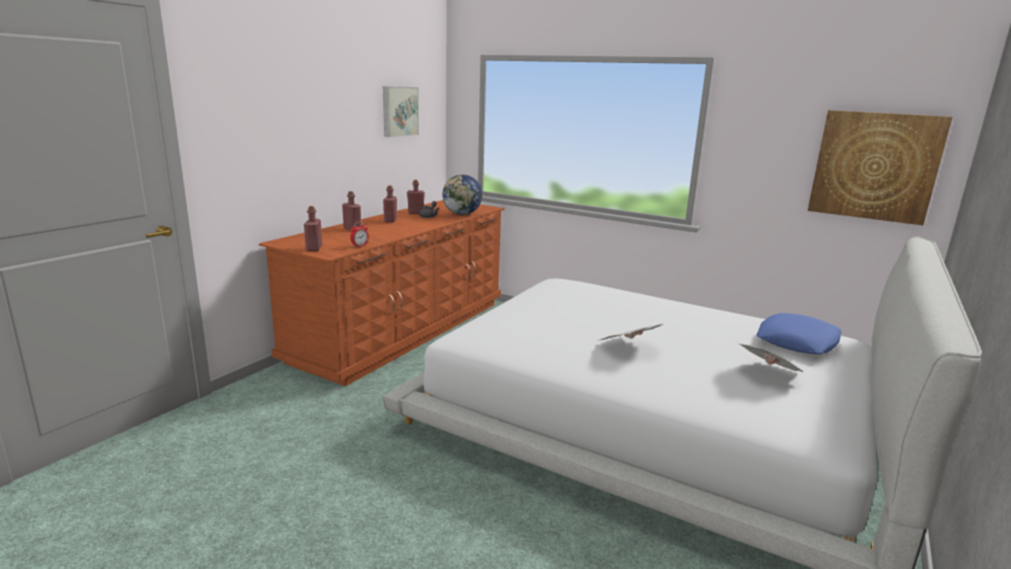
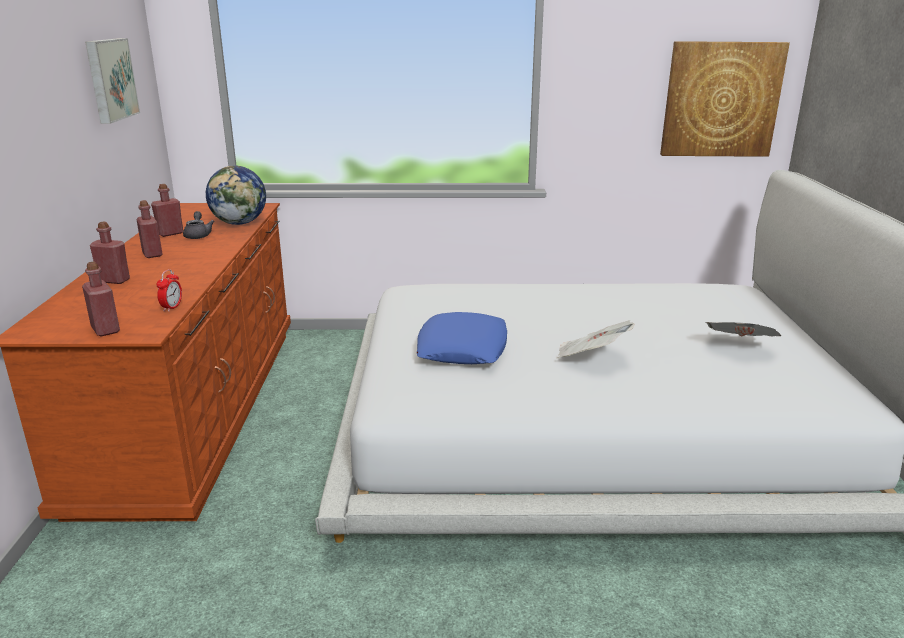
camera: 30 degrees left, 5 degrees up
(797, 342) = (715, 302): blue pillow -> blue pillow (463, 348)

